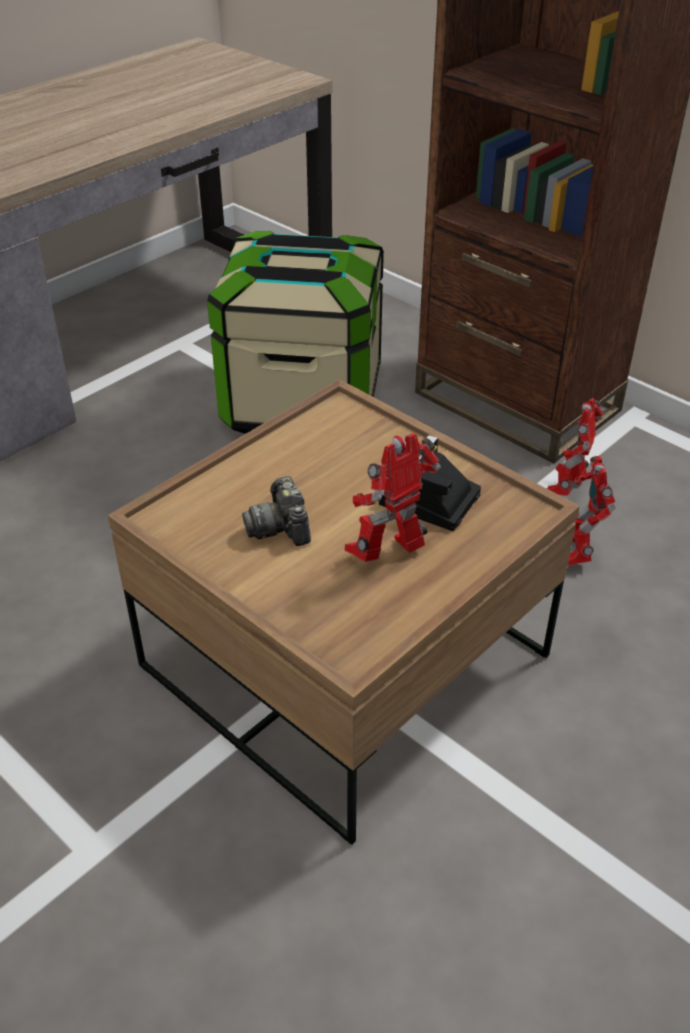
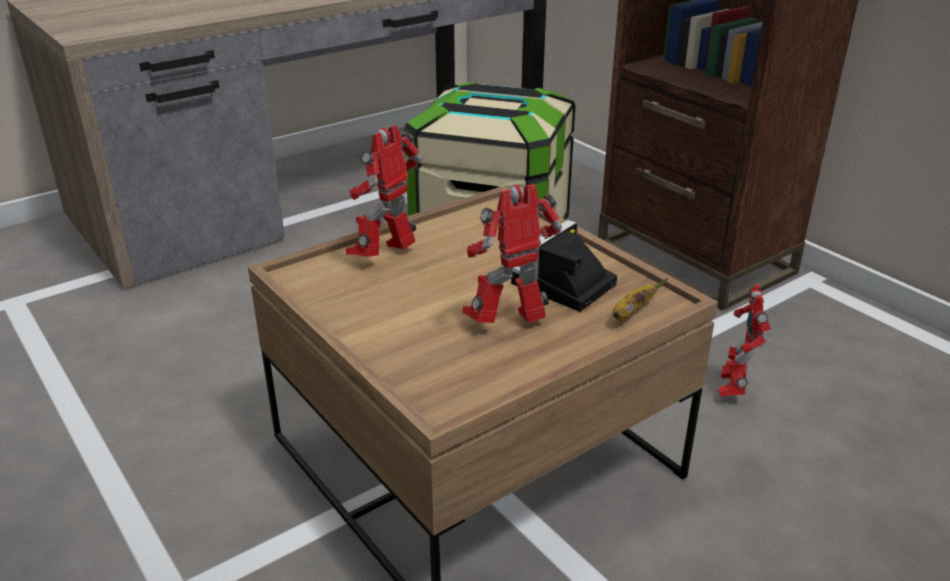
camera: 10 degrees right, 10 degrees down
(280, 527) = (408, 292): camera -> none
(502, 526) = (632, 312): none -> banana
(567, 488) = (732, 332): toy robot -> toy robot (386, 256)

